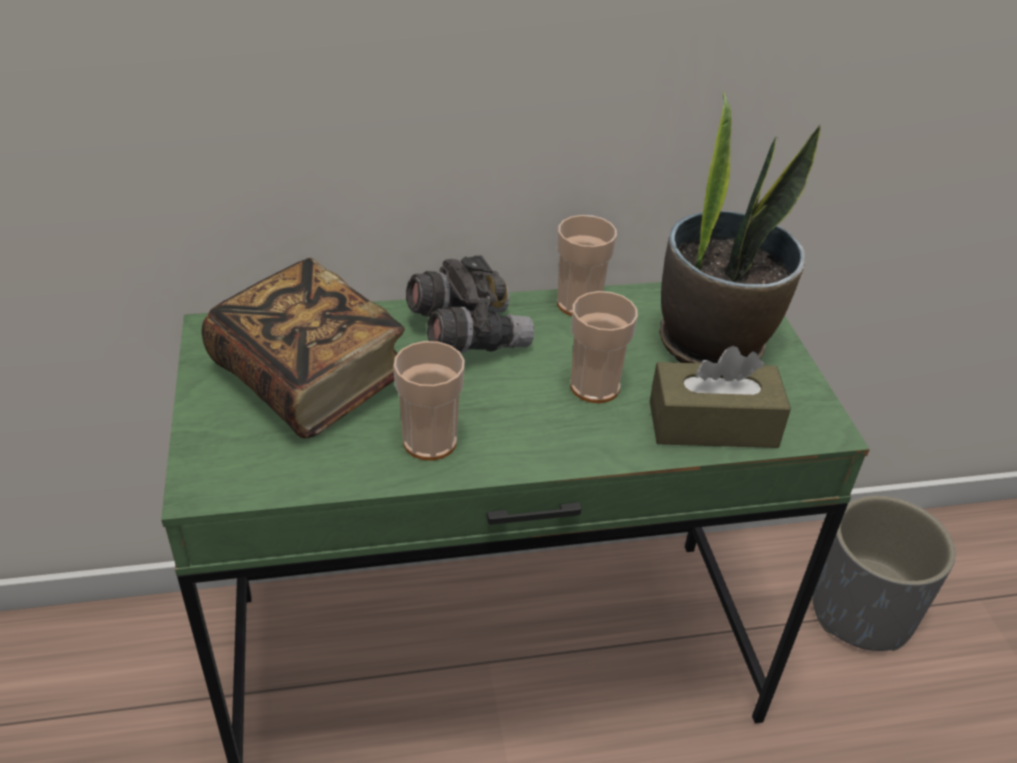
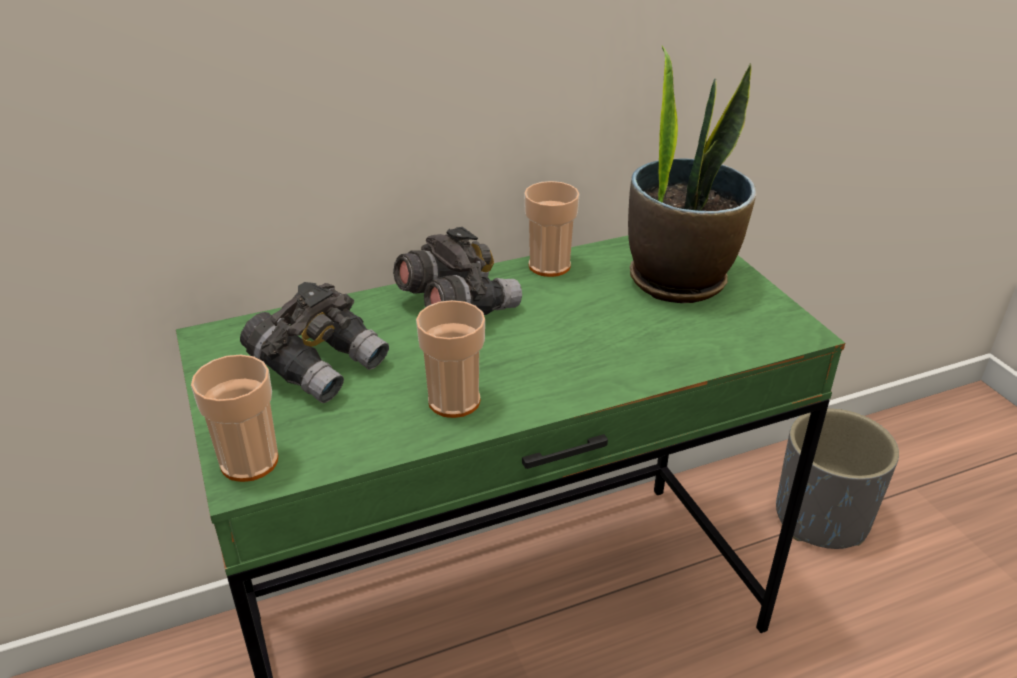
camera: 10 degrees left, 5 degrees down
(310, 378) = (320, 365): book -> grey binoculars
(594, 387) = (589, 330): cup -> cup (249, 462)
(712, 424) = (704, 345): brown tissue box -> none

